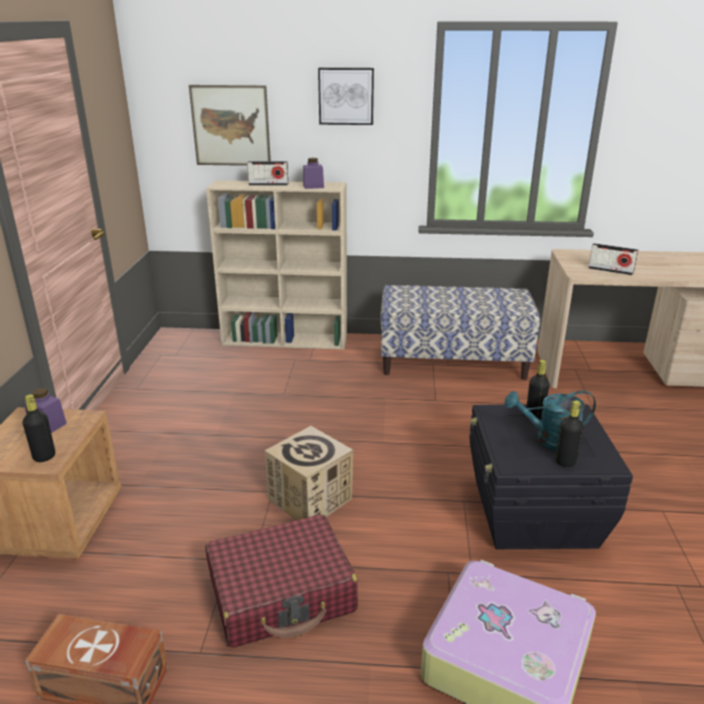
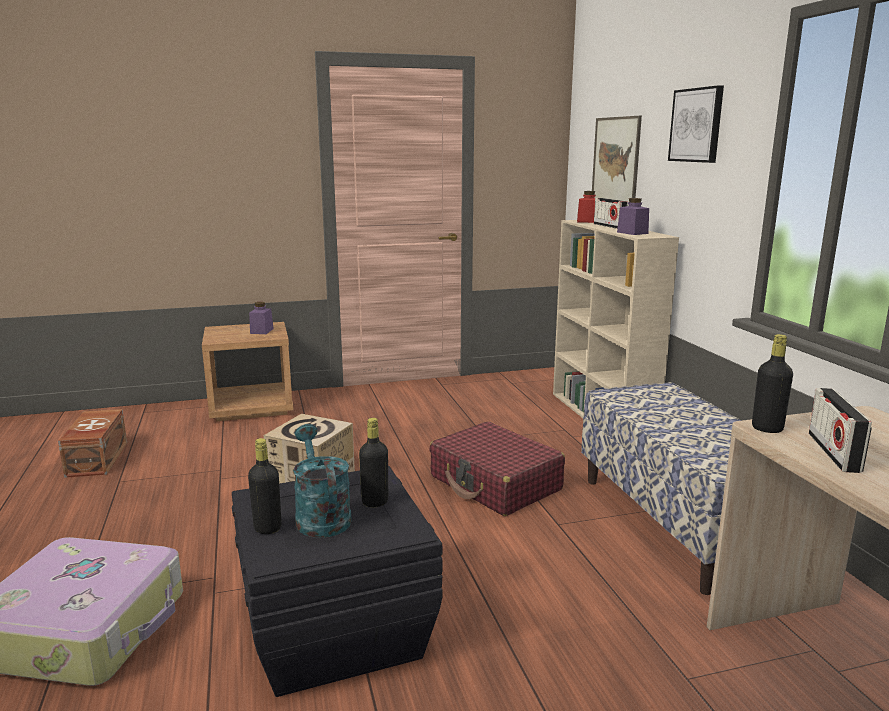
camera: 70 degrees right, 10 degrees down
(44, 457) = (221, 338): black bottle -> black bottle (767, 428)
(230, 184) = (587, 221): none -> red jar
(282, 594) = (180, 498): red suitcase -> red suitcase (495, 483)

